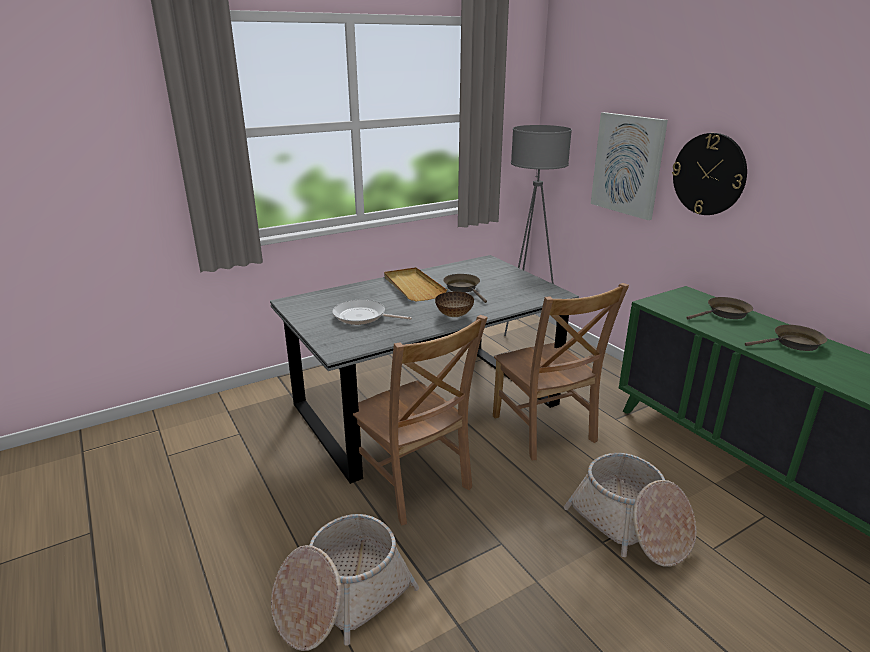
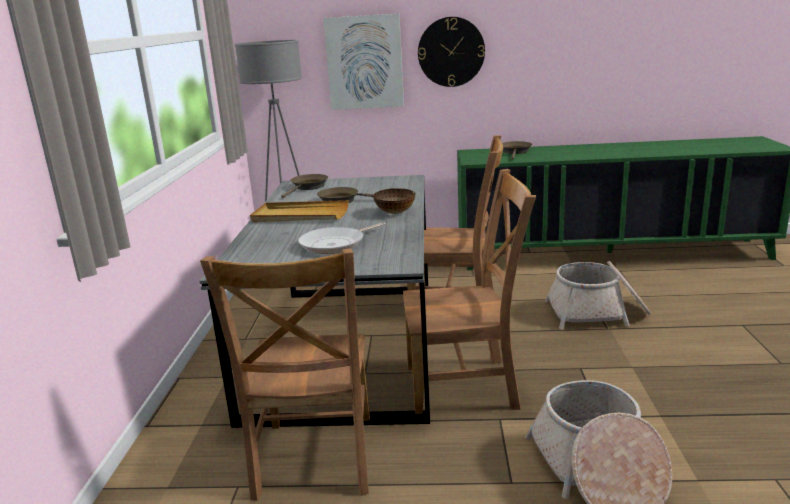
camera: 55 degrees left, 5 degrees down
(277, 450) = (314, 461): none -> brown chair
(793, 343) = (576, 150): brown frying pan -> brown frying pan (308, 187)

